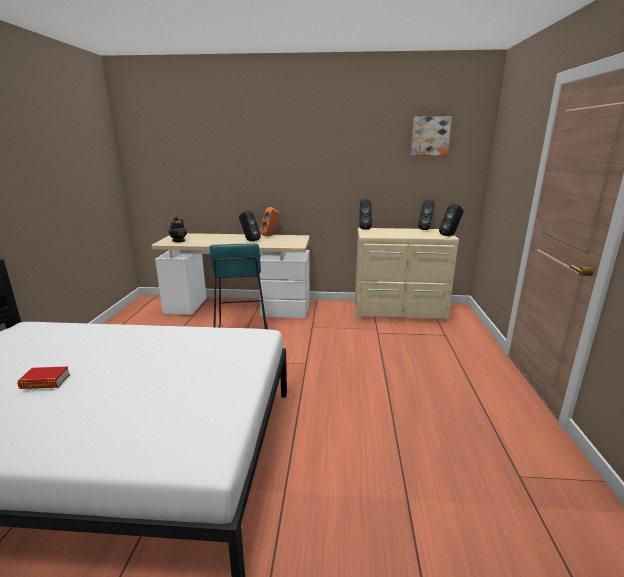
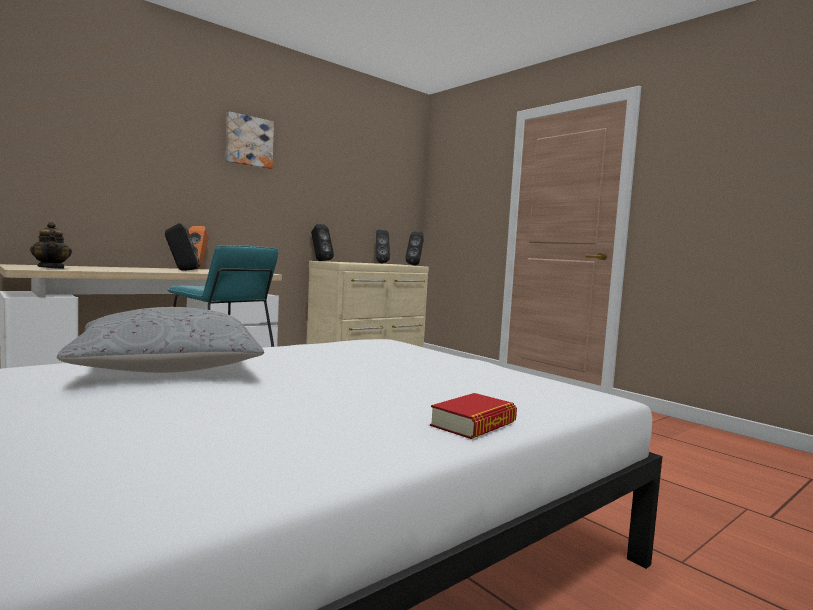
camera: 45 degrees left, 15 degrees down
(45, 382) = (226, 402): book -> book (473, 424)
(95, 341) = (168, 368): none -> grey pillow
(430, 136) = (376, 162): picture -> picture (249, 141)

